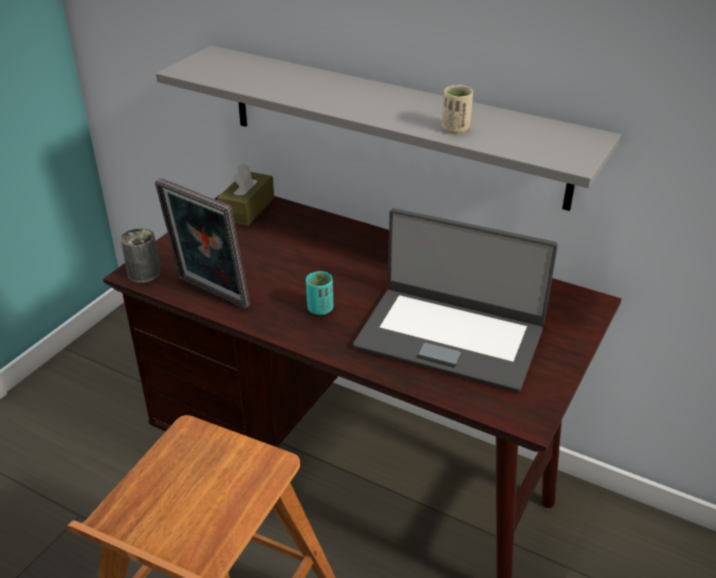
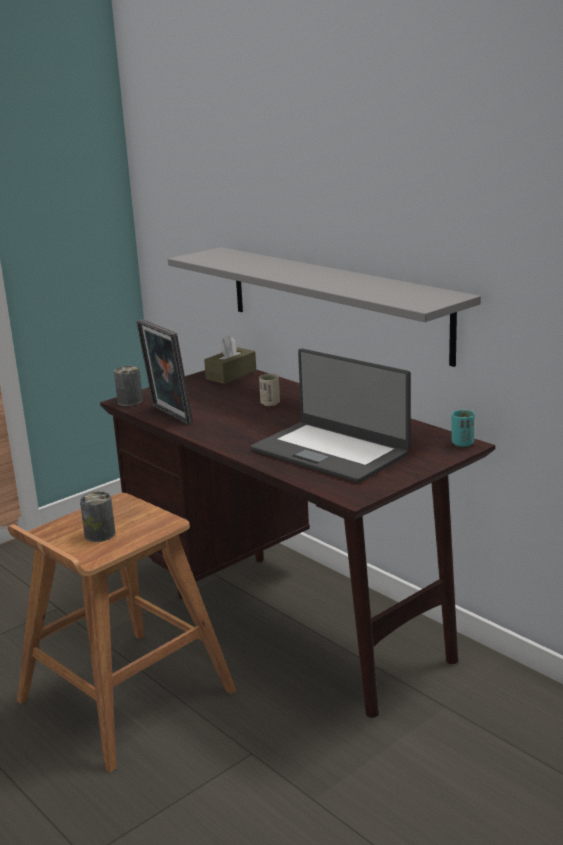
camera: 20 degrees right, 15 degrees down
(195, 504) = (100, 534): none -> can
(320, 309) = (243, 429): turquoise cup -> turquoise cup (462, 443)
(455, 129) = (352, 288): beige cup -> beige cup (270, 403)

